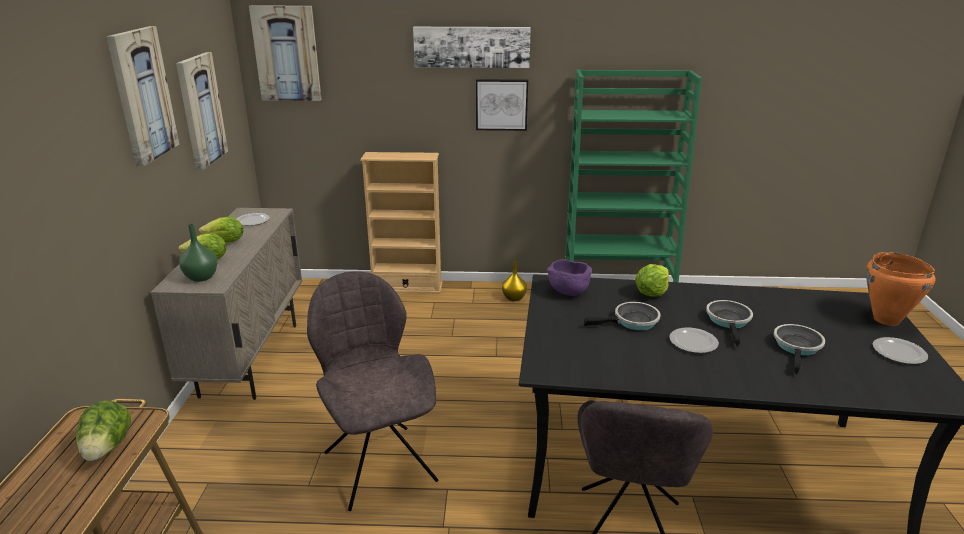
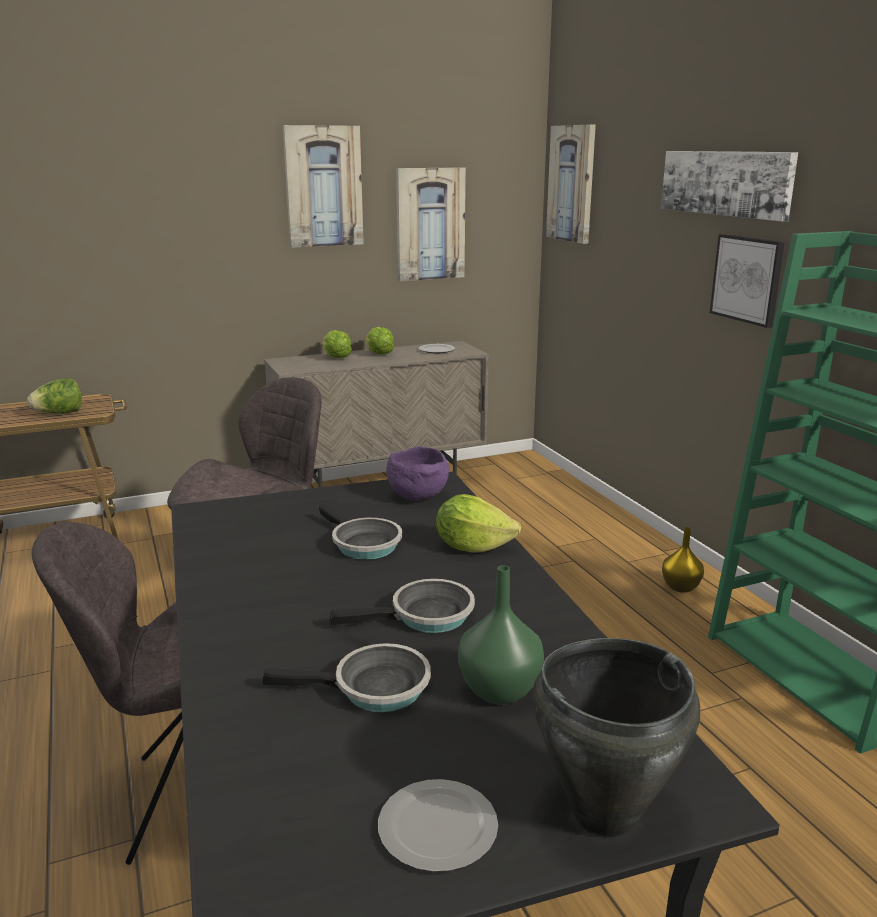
camera: 65 degrees right, 5 degrees down
(201, 277) = (302, 363): green vase -> green vase (499, 689)
(407, 287) = (606, 514): beige bookcase -> none
(692, 342) = (330, 591): plate -> none
(886, 320) = (602, 814): orange cooking pot -> black cooking pot

